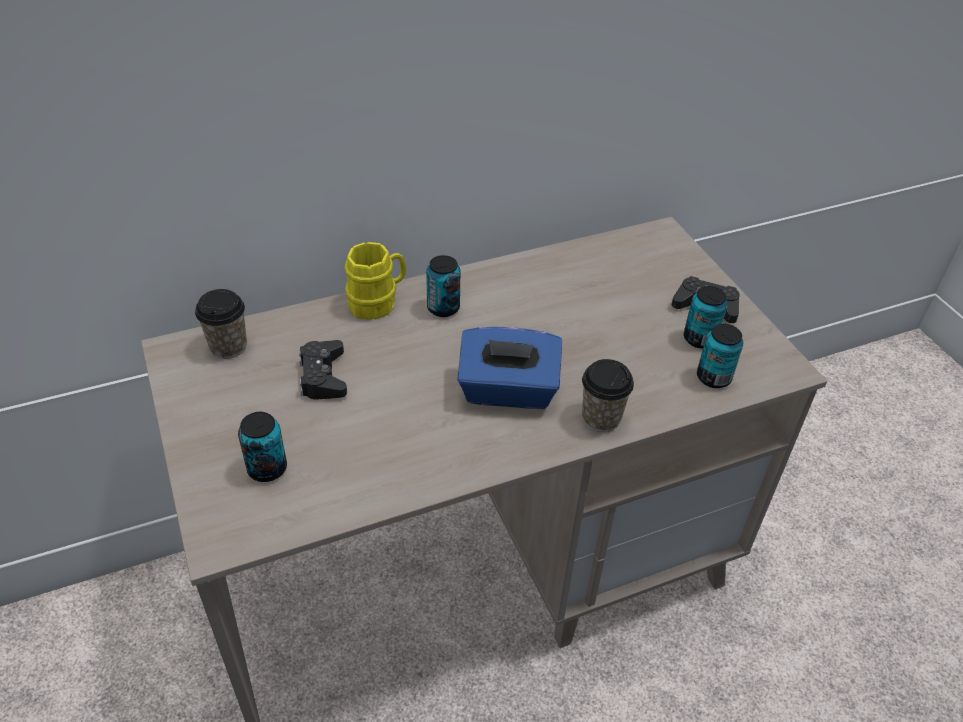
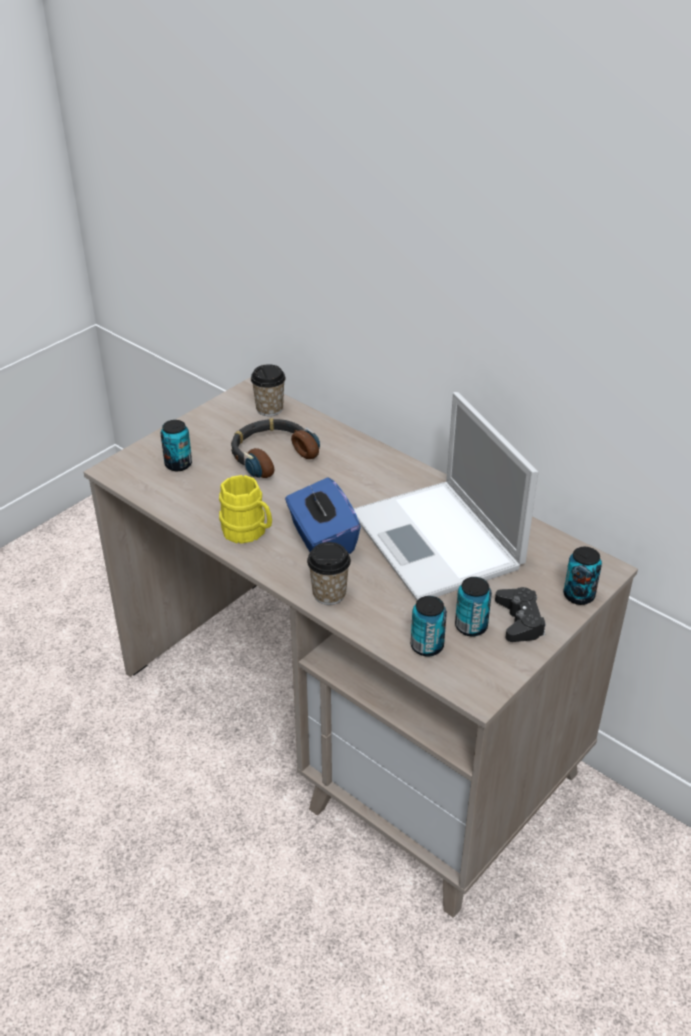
camera: 65 degrees right, 5 degrees down
(323, 376) = (272, 455): black game controller -> headphones
(378, 302) = (365, 450): yellow mug -> yellow mug (248, 532)
(443, 308) = (386, 481): can -> can (578, 595)
(567, 311) = (438, 542): none -> laptop

